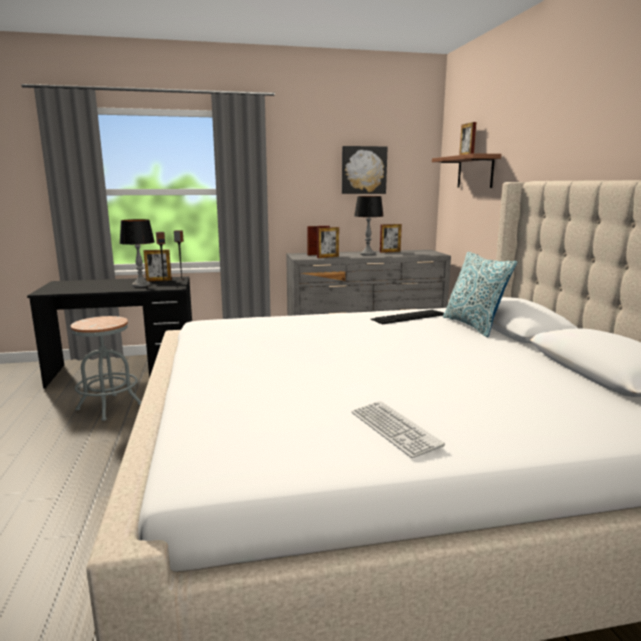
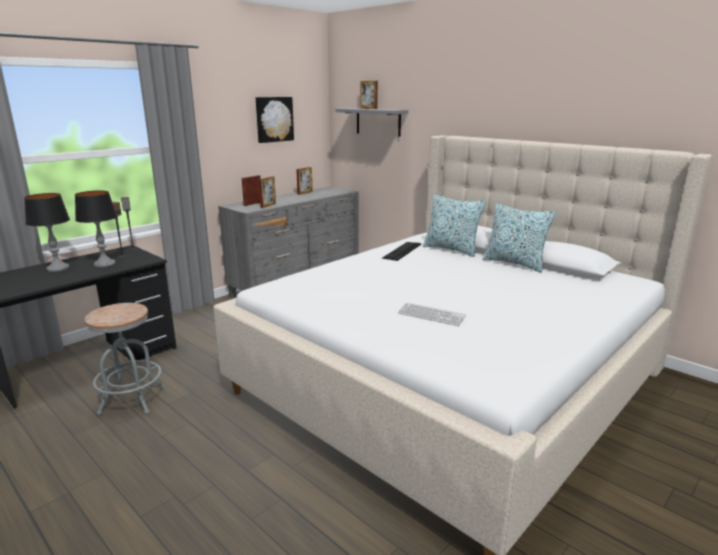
camera: 35 degrees left, 5 degrees up
(159, 280) = (110, 255): picture frame -> none
(368, 254) = (293, 198): table lamp -> table lamp (58, 268)
(394, 429) = (538, 328): keyboard -> keyboard (431, 315)
(475, 172) = (378, 122): brown shelf -> grey shelf
(531, 354) = (514, 263): none -> pillow

